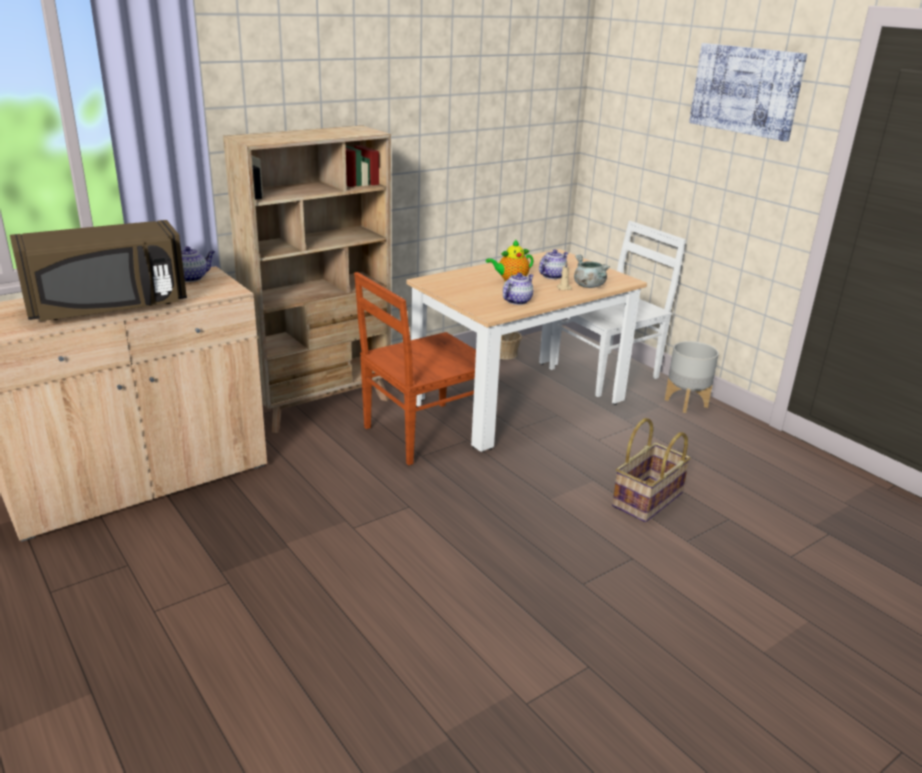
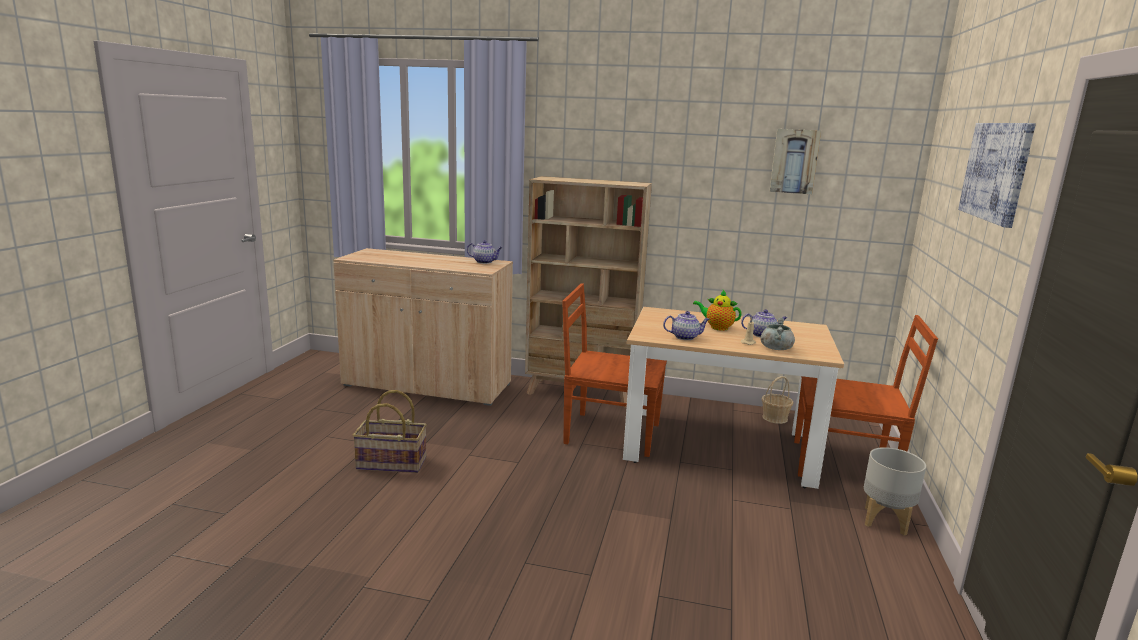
camera: 50 degrees right, 10 degrees down
(108, 307) = (417, 261): brown microwave -> none
(492, 81) = (794, 161): none -> picture
(606, 372) = (845, 465): white chair -> brown chair
(648, 500) = (686, 554): basket -> basket (391, 463)

